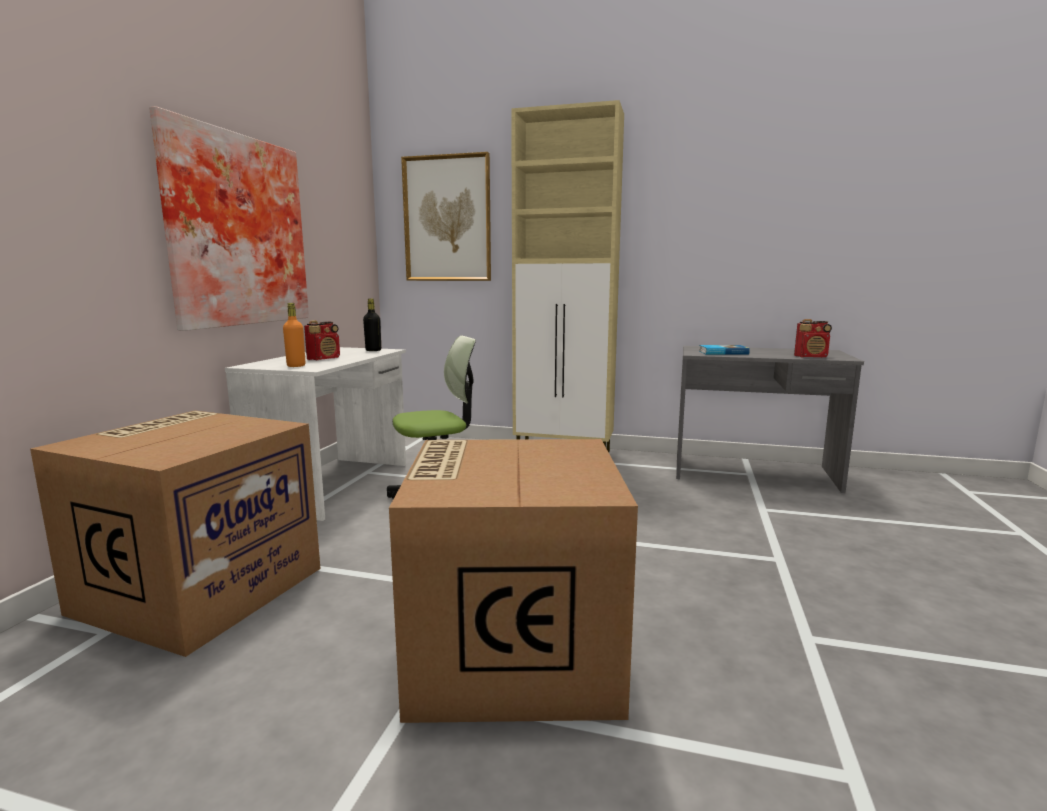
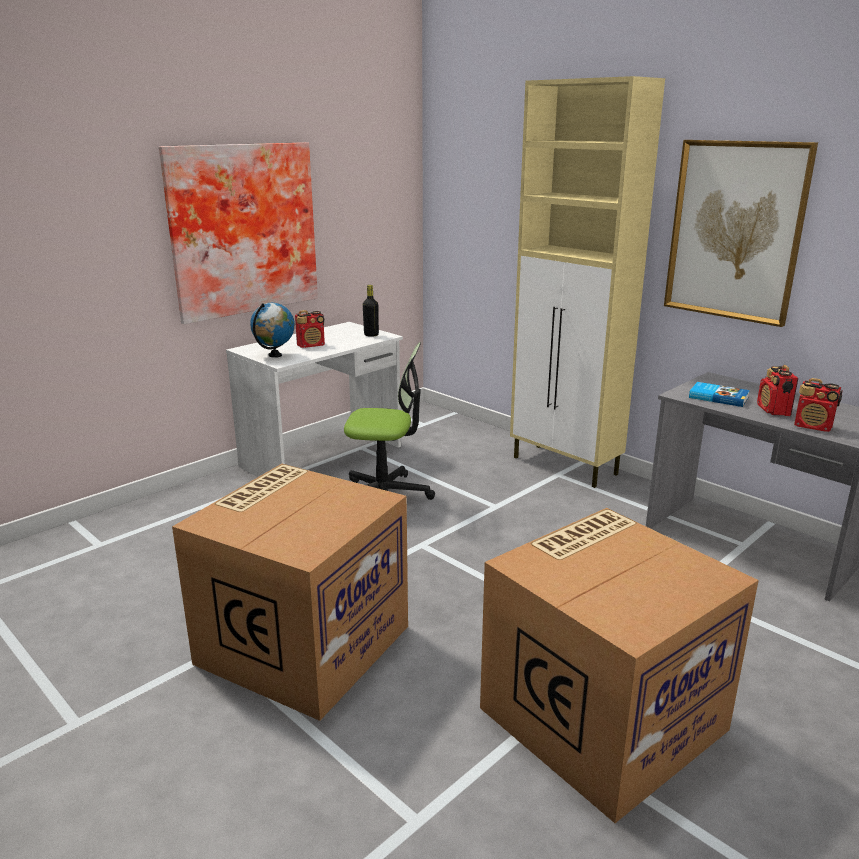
camera: 30 degrees right, 10 degrees up
(201, 588) = (165, 529): cardboard box -> cardboard box (602, 716)
(296, 366) = (275, 355): orange bottle -> globe
(447, 219) = (483, 187): picture -> picture (735, 231)
(770, 354) = (773, 410): none -> radio

